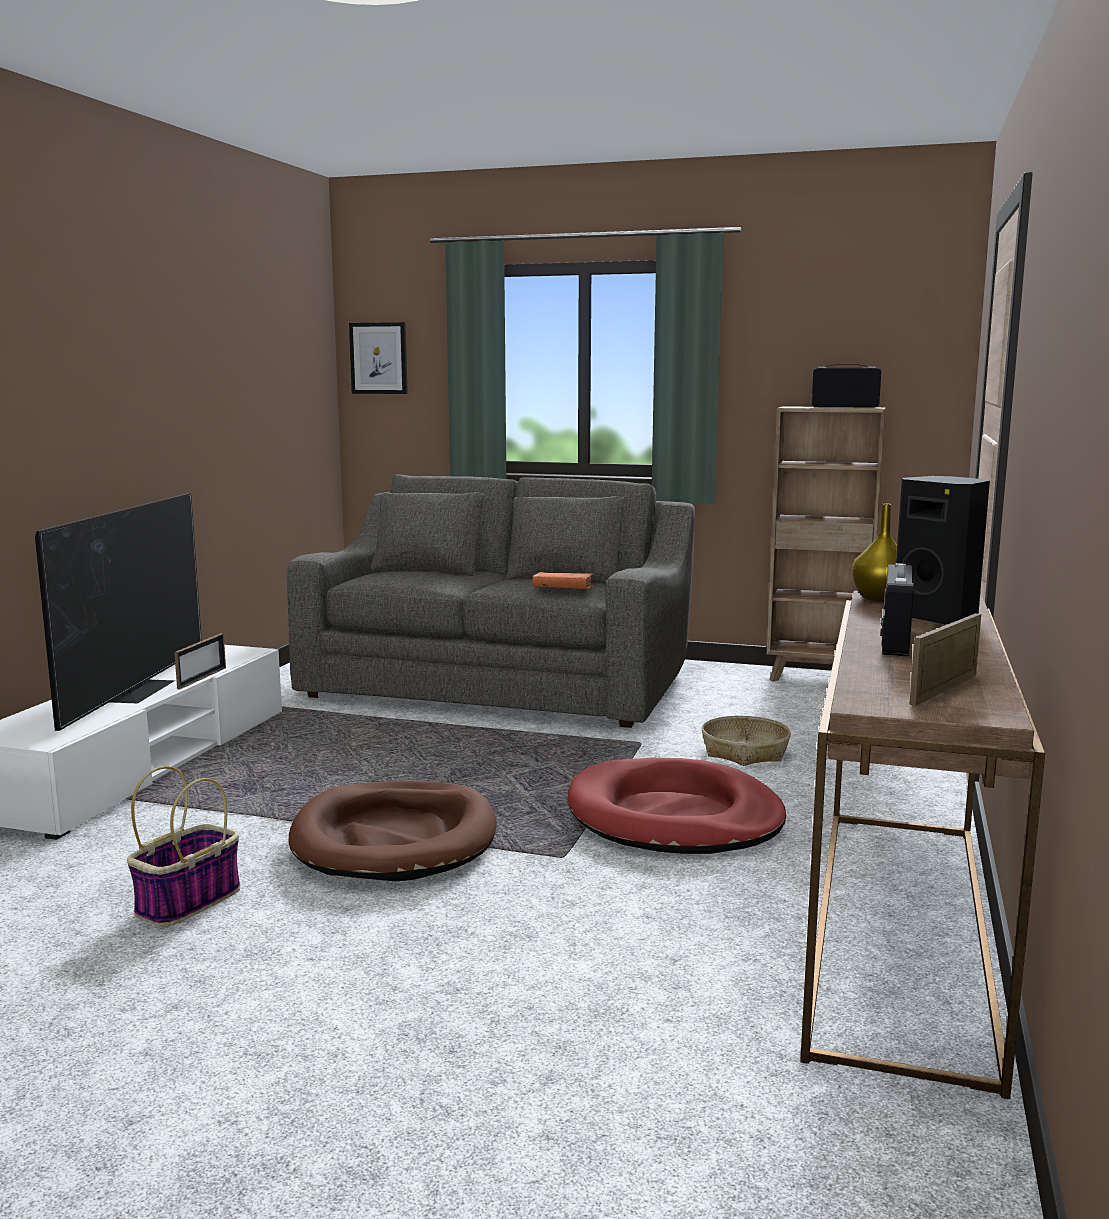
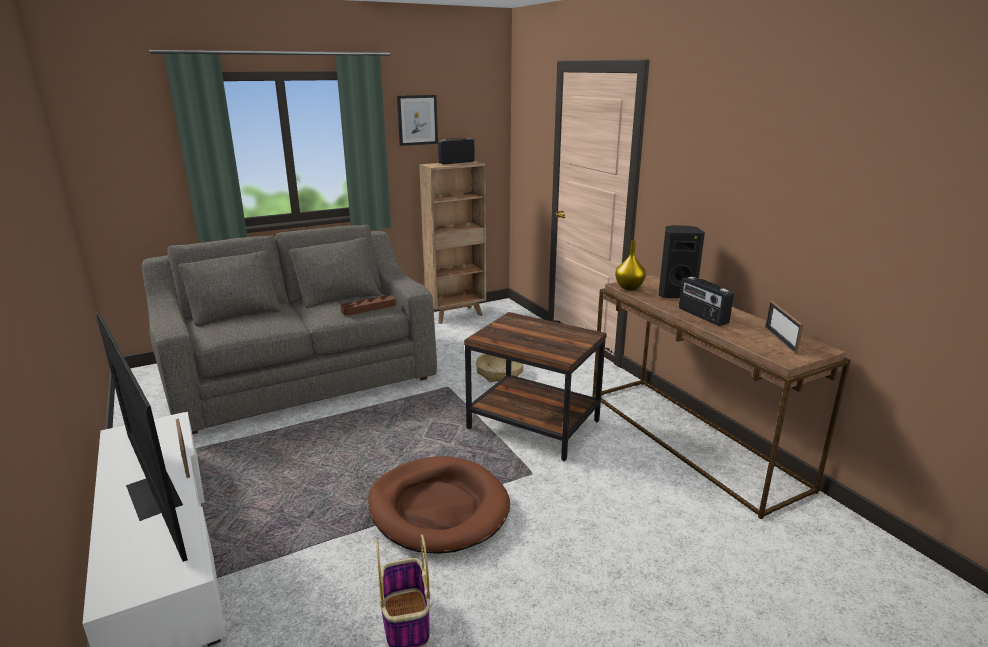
camera: 45 degrees left, 10 degrees up
(379, 358) = (105, 149): picture -> picture (417, 120)
(562, 589) = (368, 308): orange book -> brown tray
(674, 816) = (534, 425): red dog bed -> brown side table

